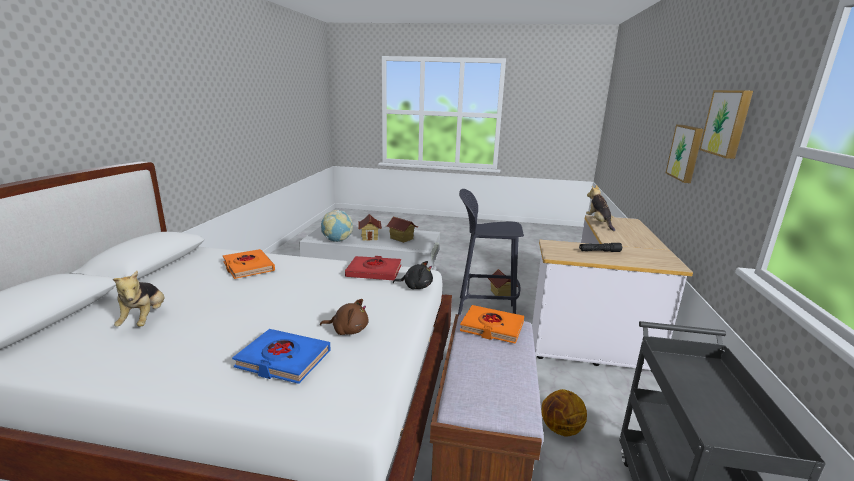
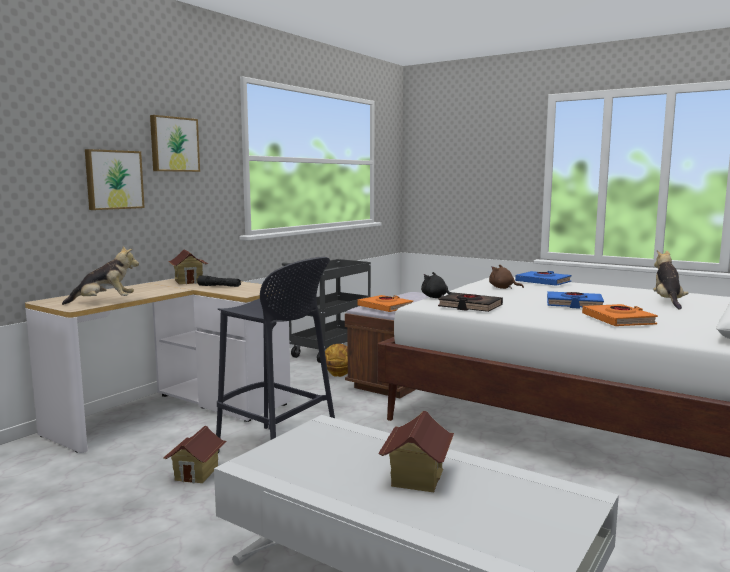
camera: 155 degrees left, 10 degrees down
(271, 290) = (574, 304): none -> blue book
(337, 240) = (509, 478): globe -> none
(374, 272) = (470, 306): red book -> black book
(401, 238) = (339, 459): toy house -> toy house (188, 281)
(599, 223) = (104, 302): plush toy -> plush toy turned 120 degrees counterclockwise

